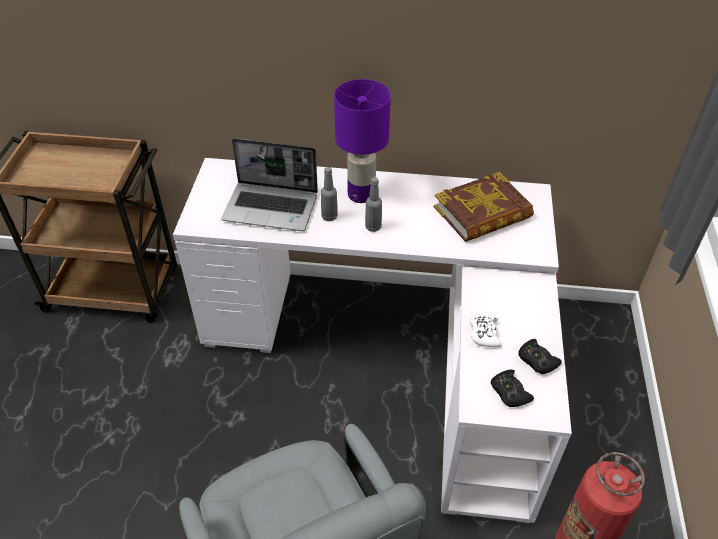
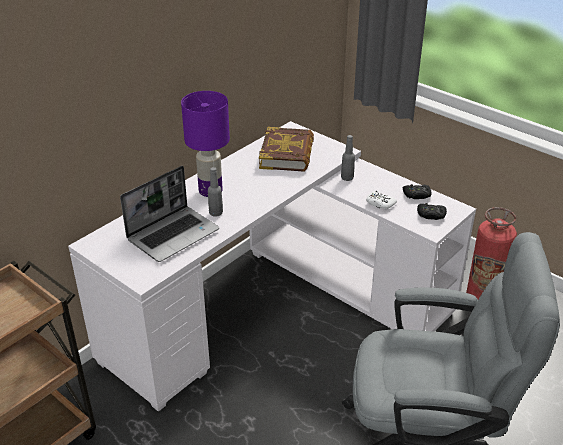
camera: 55 degrees left, 10 degrees down
(373, 227) = (249, 199): grey bottle -> grey bottle (347, 178)

